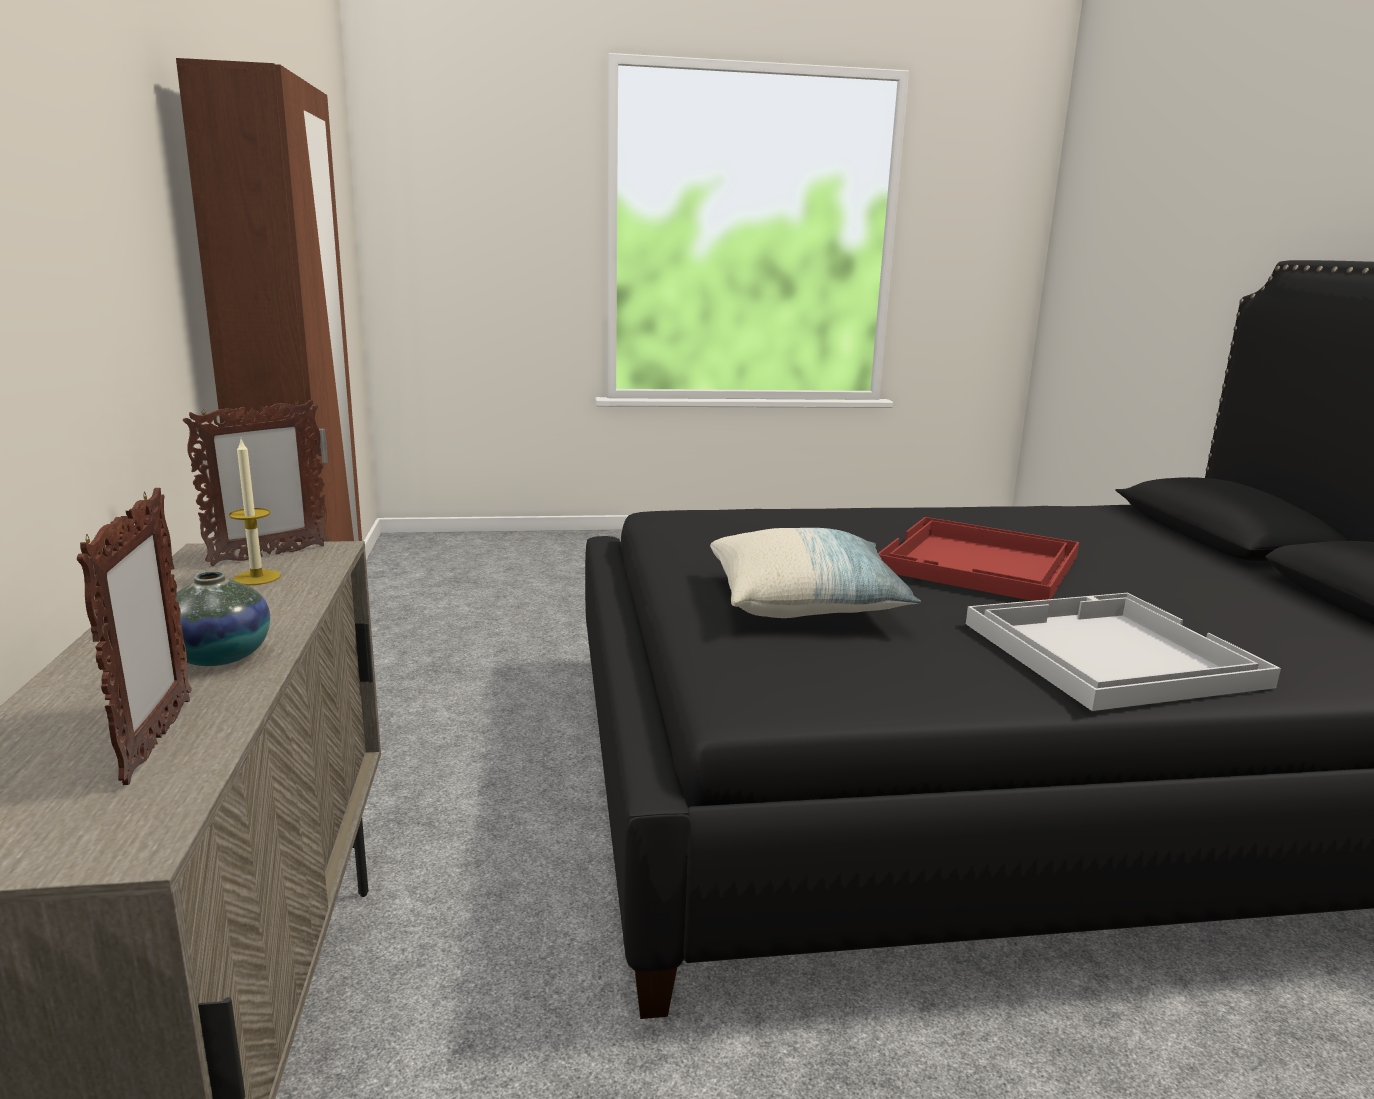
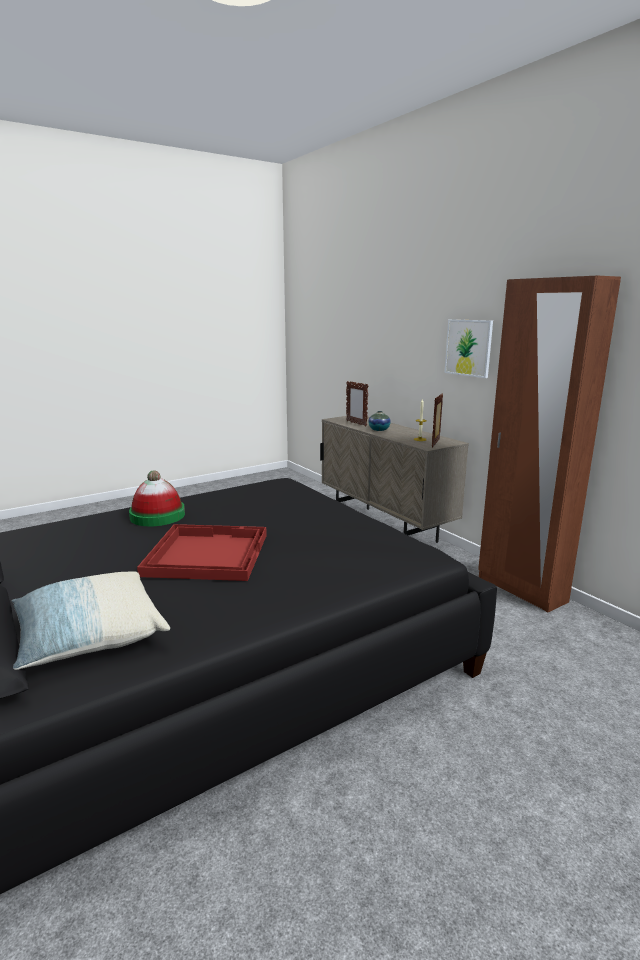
camera: 155 degrees right, 0 degrees up
(99, 251) = (468, 347): none -> picture
(806, 603) = (288, 513): pillow -> pillow (90, 636)
(1106, 653) = (157, 516): white tray -> hat

